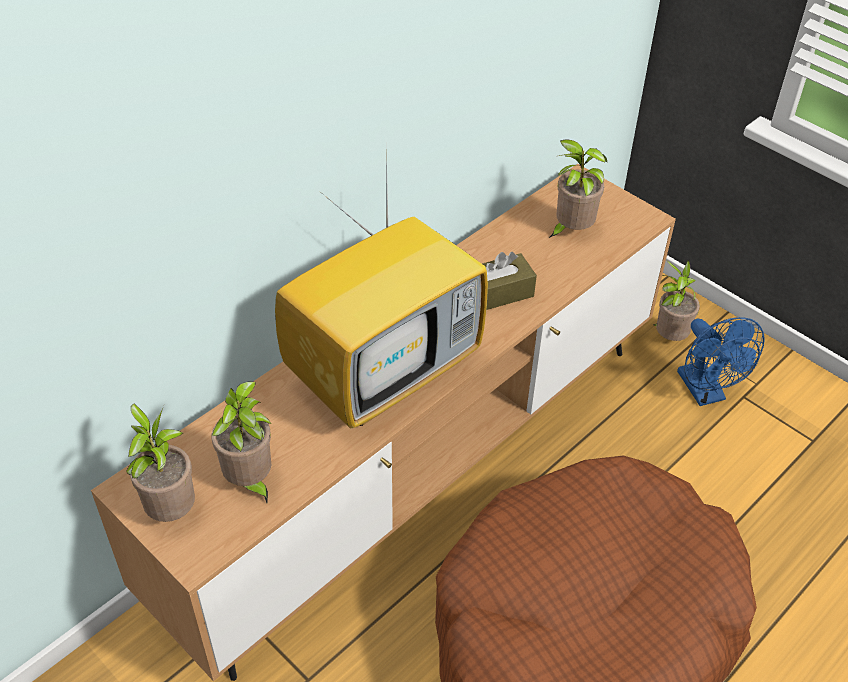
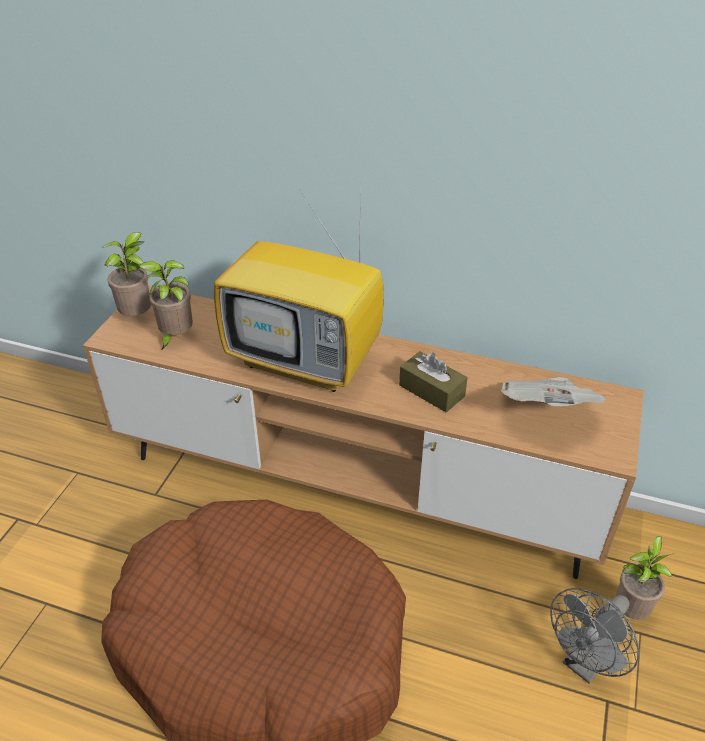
camera: 65 degrees right, 5 degrees down
(571, 231) = (547, 411): potted plant -> newspaper
(705, 392) = (585, 663): blue fan -> grey fan

